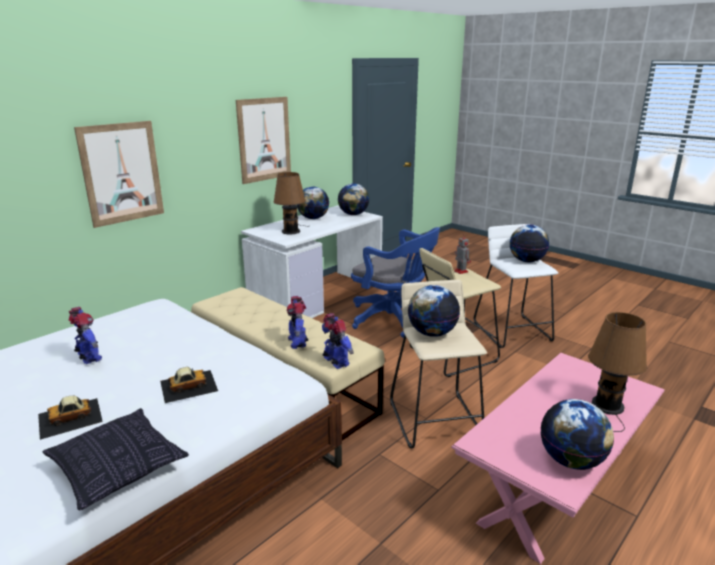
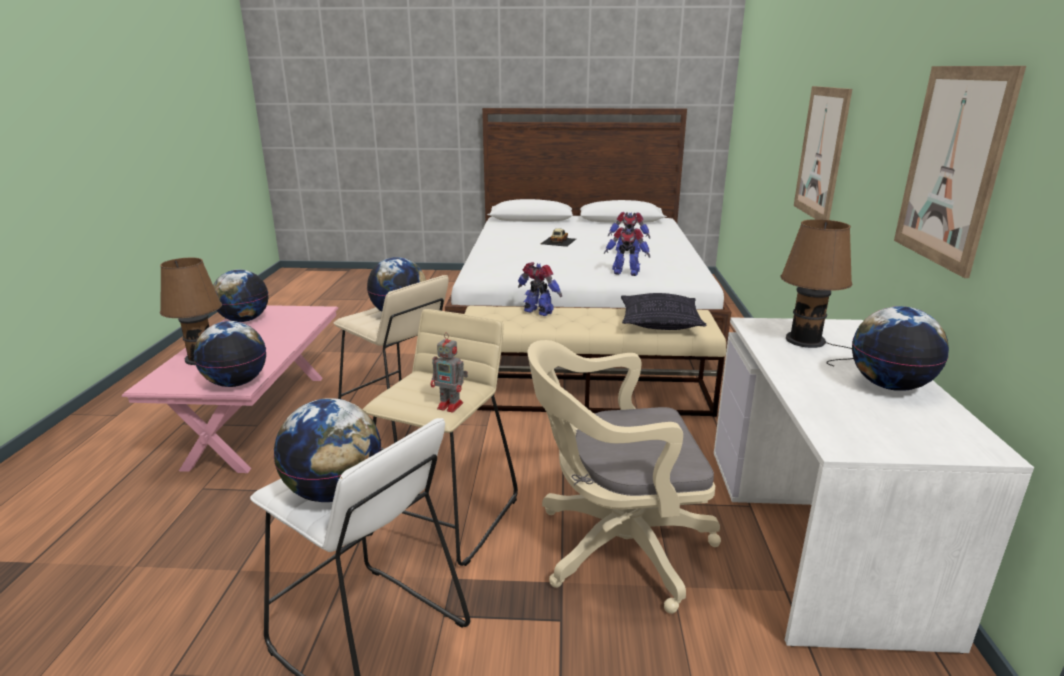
camera: 140 degrees right, 0 degrees up
(118, 468) = (495, 241): pillow -> pillow (660, 323)
(188, 385) = (531, 257): toy car -> none
(336, 362) = (479, 310): toy robot -> toy robot (625, 272)
(353, 214) = (881, 435): globe -> globe (236, 383)
(394, 319) = (614, 547): blue office chair -> beige office chair

